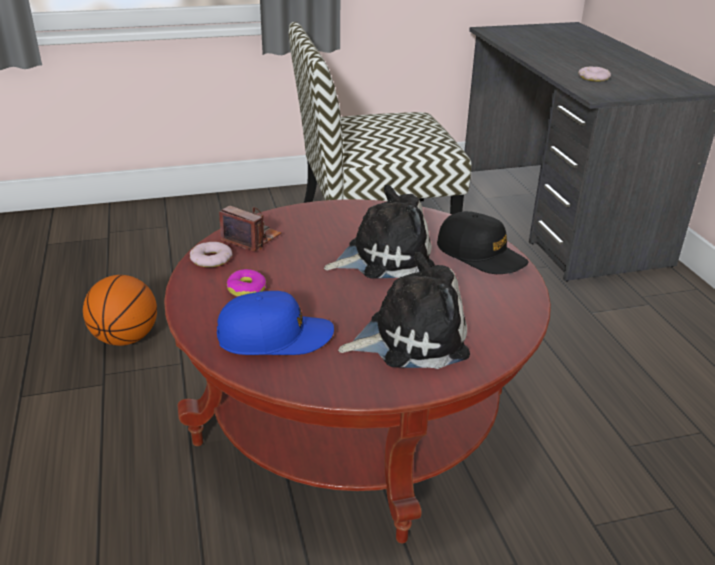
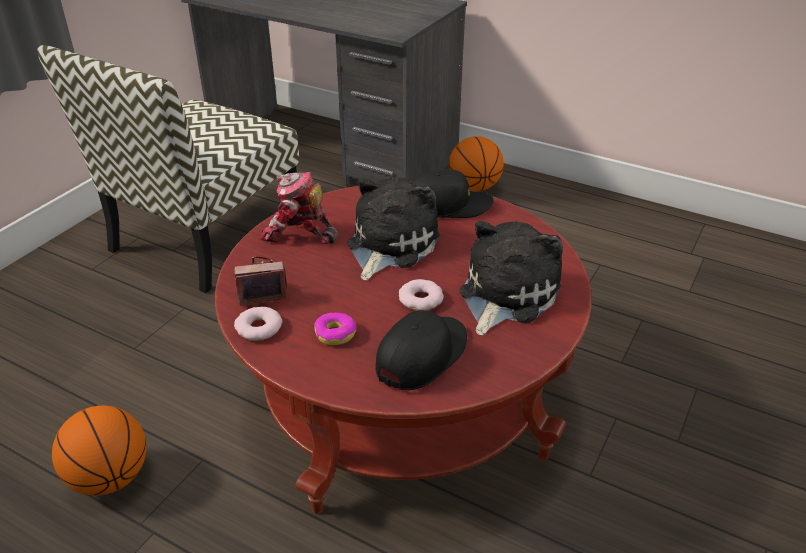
camera: 45 degrees left, 5 degrees up
(275, 337) = (422, 355): blue cap -> black cap
(335, 218) = (299, 233): none -> toy robot
(594, 78) = (366, 18): donut -> donut (421, 299)
(655, 299) = (474, 187): none -> basketball

